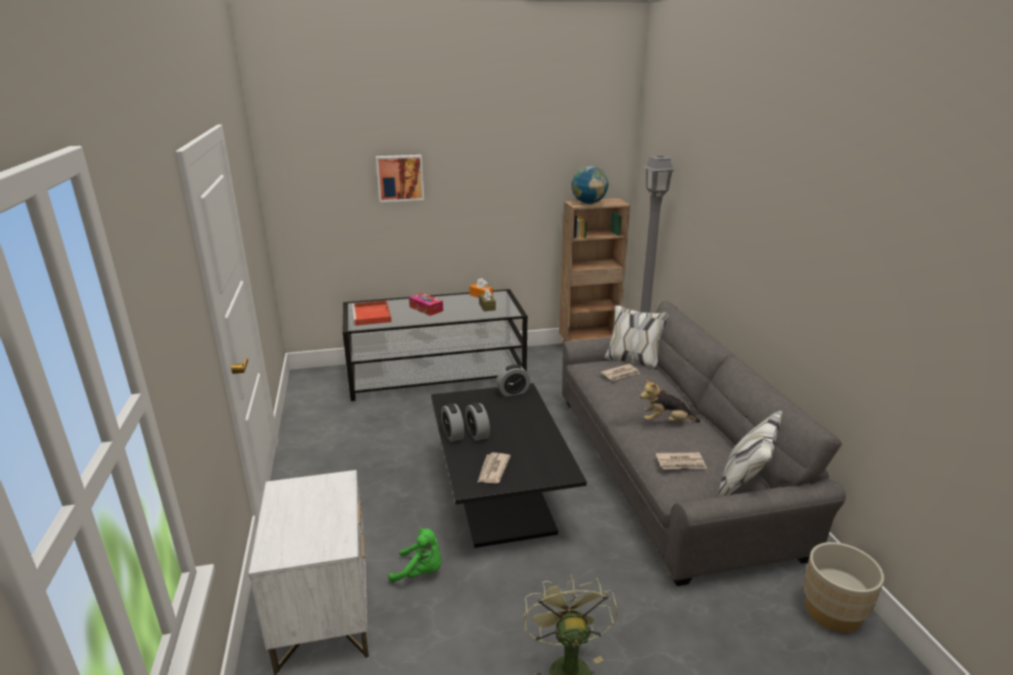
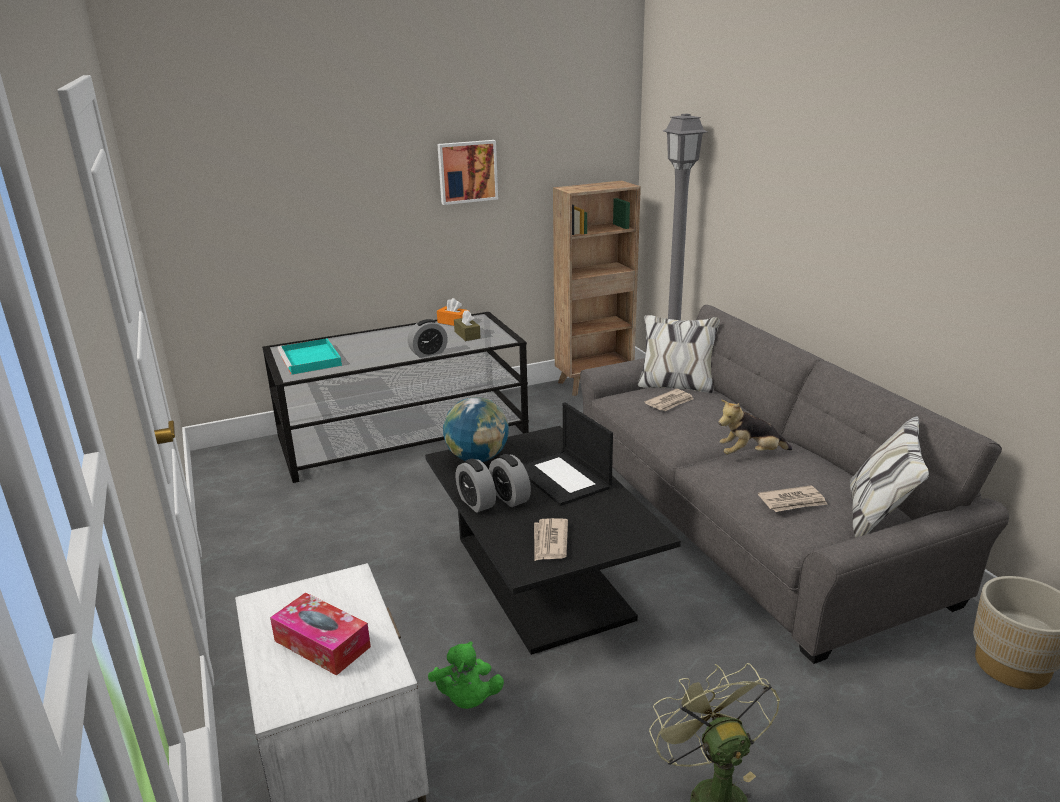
camera: 10 degrees left, 0 degrees up
(372, 315) = (311, 360): red tray -> turquoise tray
(400, 178) = (332, 164): picture -> picture (467, 171)
(420, 572) = (466, 699): green plush toy -> green plush toy turned 75 degrees clockwise
(426, 309) = (384, 345): tissue box -> tissue box (322, 644)
(513, 392) = (537, 439): alarm clock -> alarm clock (428, 353)
(521, 424) = (564, 478): none -> laptop
(588, 203) = (586, 187): globe -> globe (477, 458)

